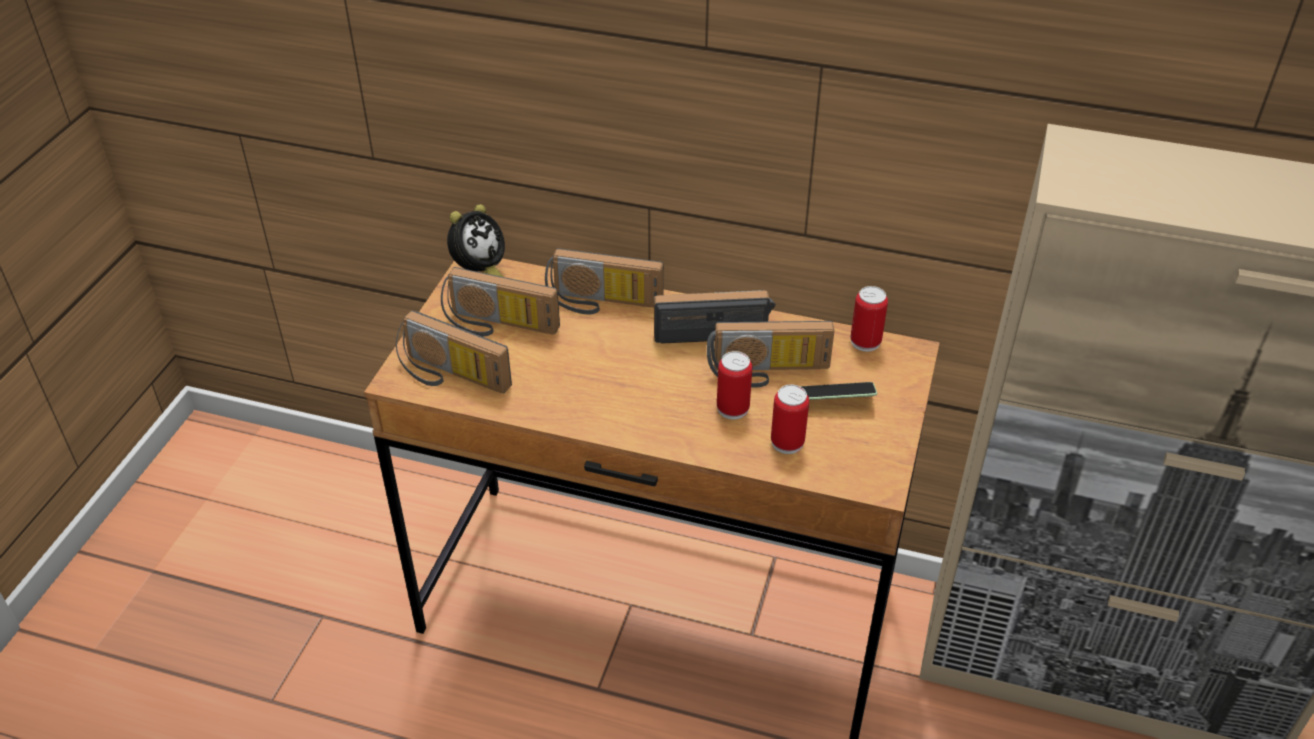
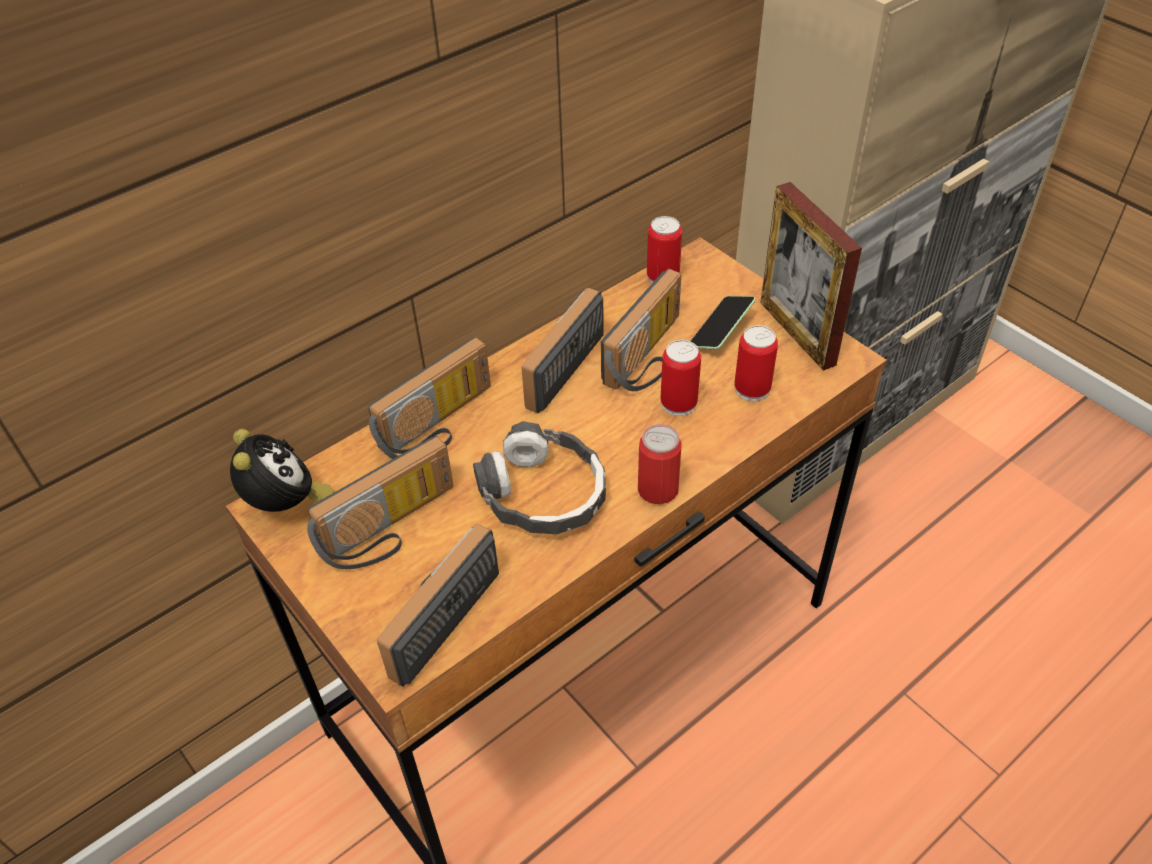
camera: 55 degrees left, 5 degrees up
(450, 376) = (436, 611): radio -> radio turned 150 degrees clockwise
(584, 378) = (543, 493): none -> headphones
(637, 433) = (658, 489): none -> can
(879, 444) = (797, 333): none -> picture frame

